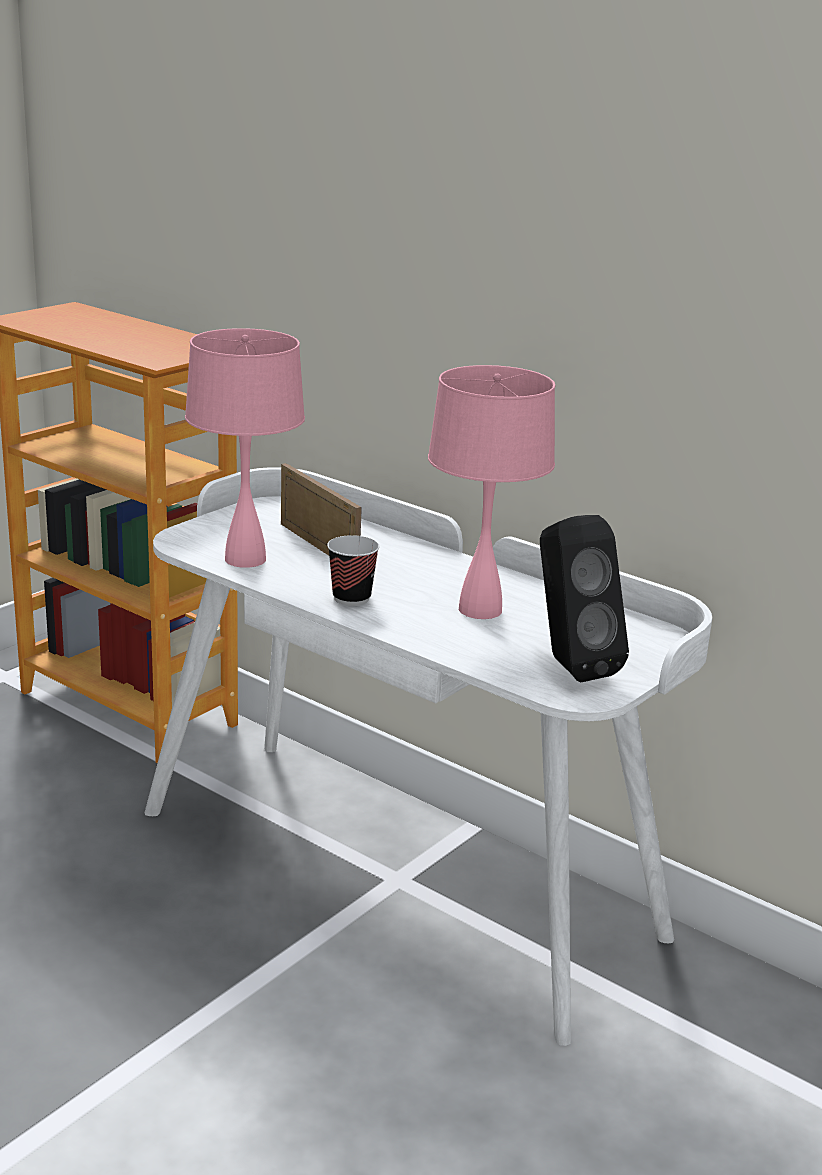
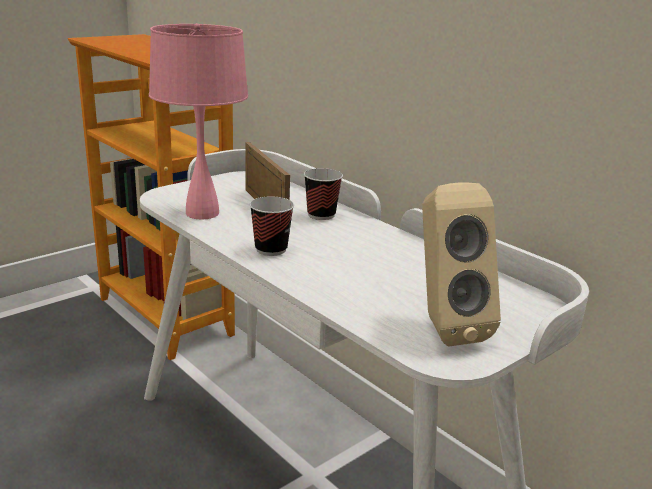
camera: 10 degrees right, 0 degrees up
(390, 551) = (321, 215): none -> cup
(481, 610) = (378, 267): pink table lamp -> none
(569, 666) = (443, 327): black speaker -> beige speaker

